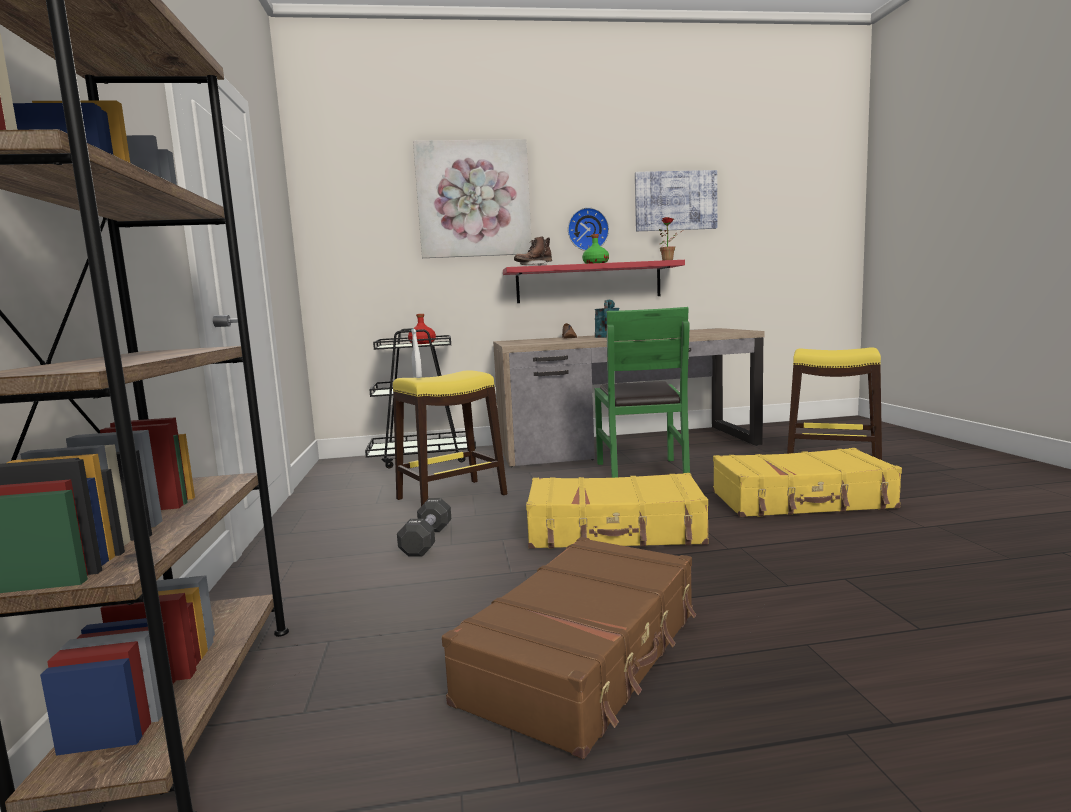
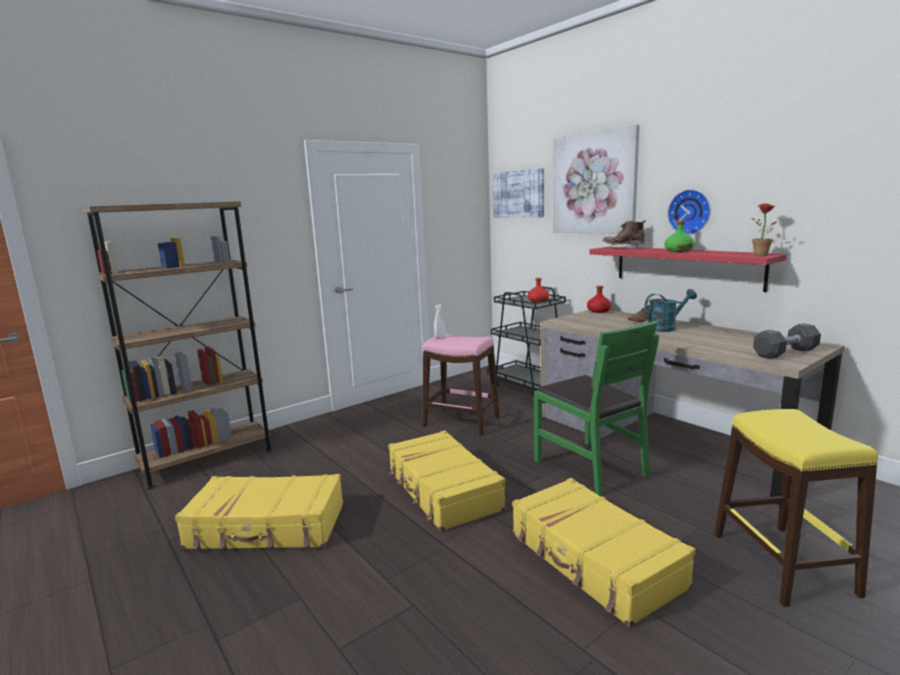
camera: 60 degrees right, 5 degrees up
(426, 541) = (384, 441): black dumbbell -> black dumbbell (785, 353)
(451, 496) = (461, 421): yellow stool -> pink stool
(509, 340) = (599, 311): none -> red bottle
(586, 656) = (267, 527): brown suitcase -> yellow suitcase
(642, 472) = (590, 467): green chair -> green chair turned 90 degrees counterclockwise
(675, 201) = (803, 178): picture -> picture (518, 194)

